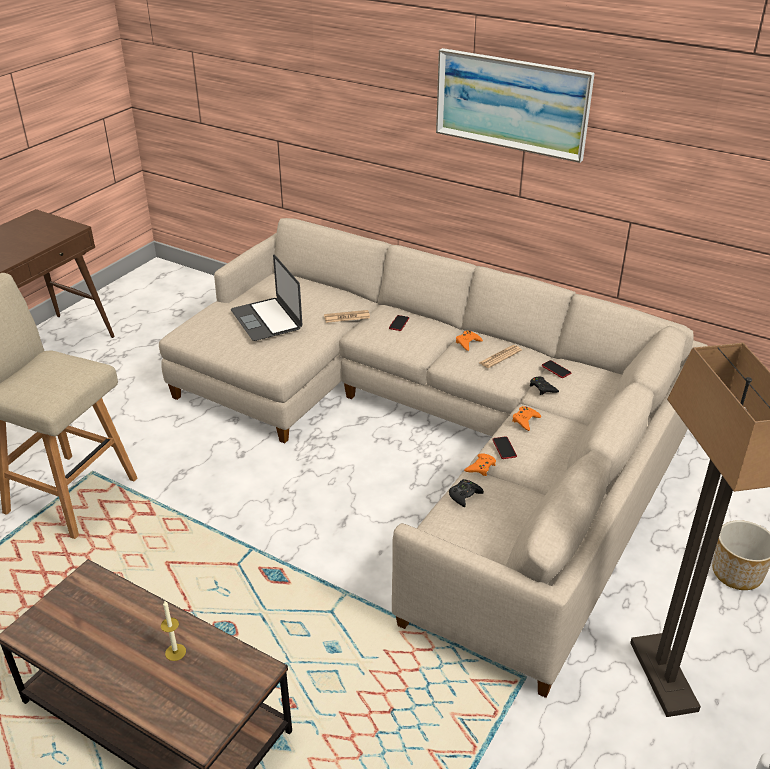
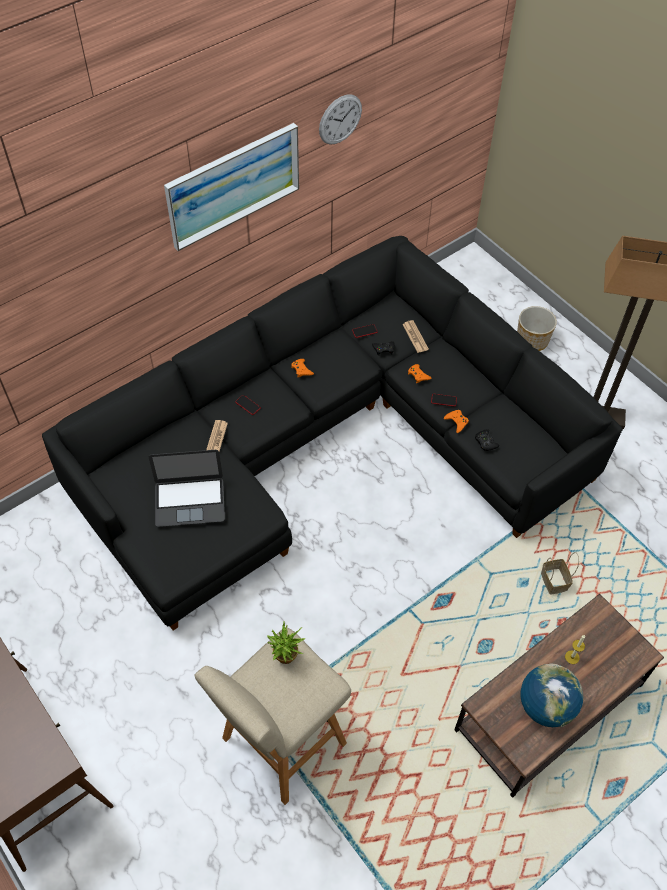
camera: 70 degrees left, 20 degrees up
(72, 370) = (285, 659): none -> potted plant
(96, 638) = (545, 706): none -> globe
(348, 684) = (555, 582): none -> basket
(435, 434) = (325, 444): beige sofa -> black sofa
(500, 357) = (332, 357): newspaper -> newspaper (415, 337)
(656, 111) = (340, 119): none -> wall clock

